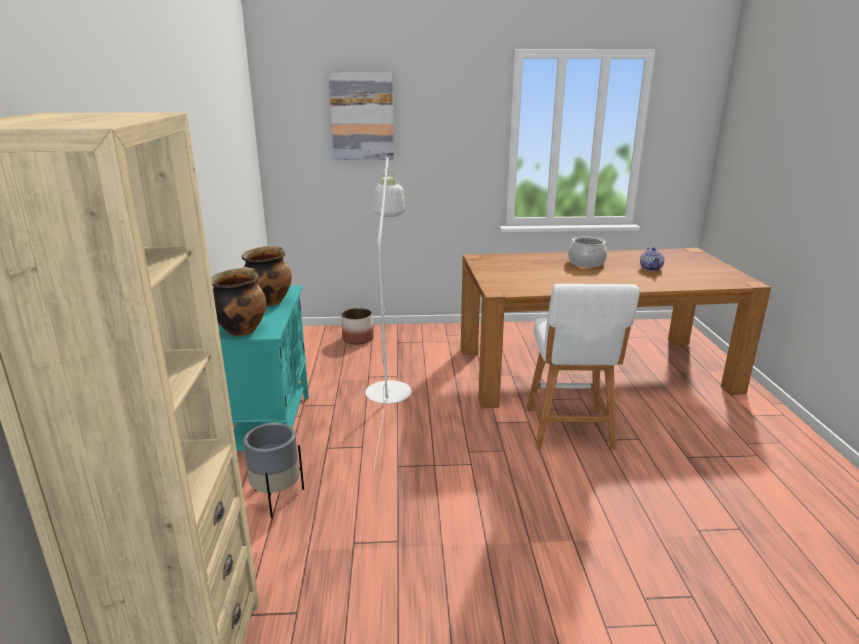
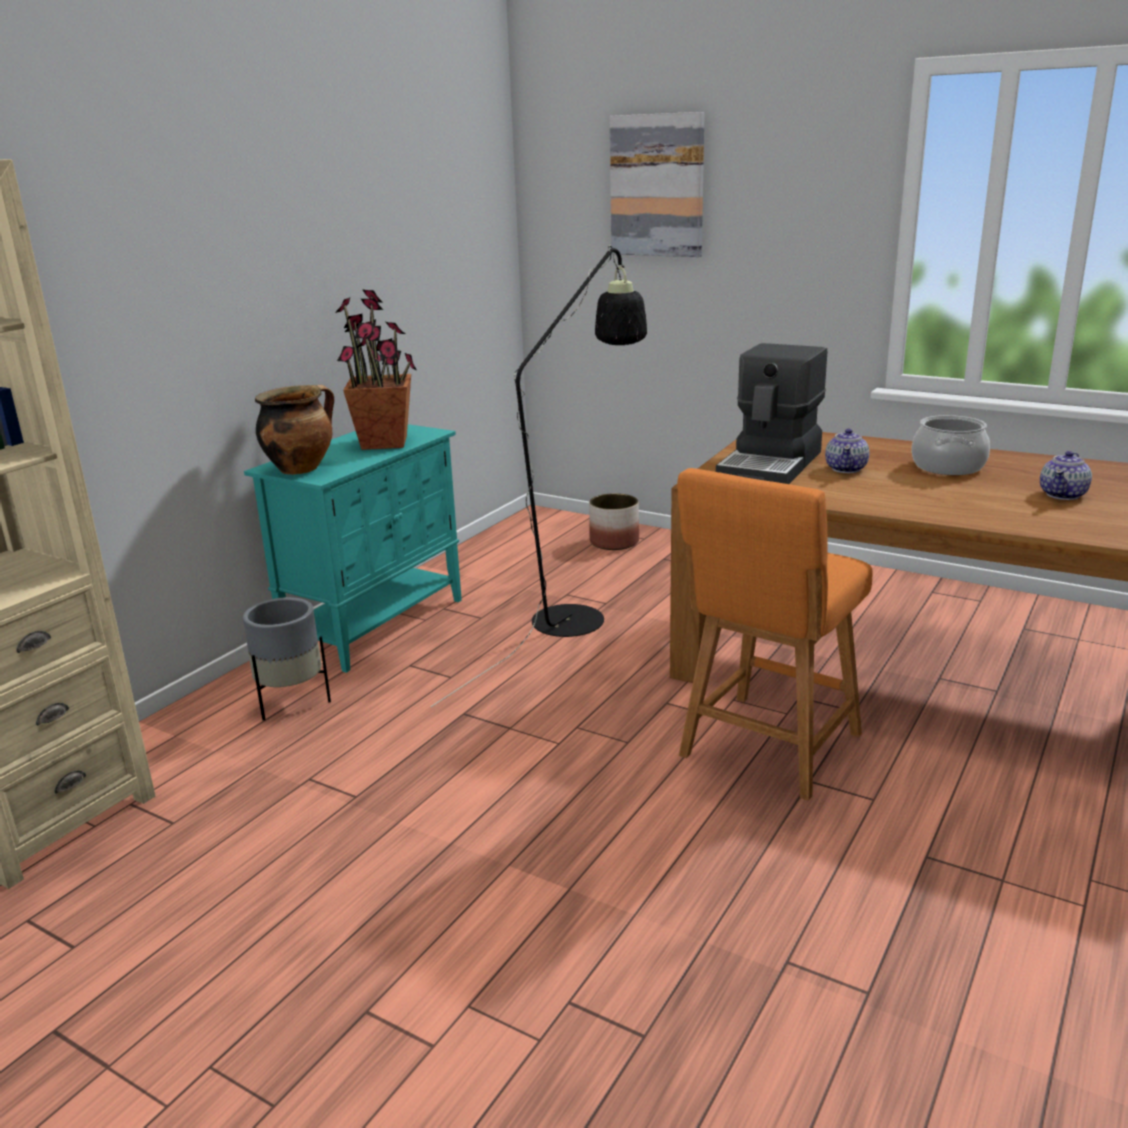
camera: 35 degrees right, 0 degrees up
(269, 301) = (384, 443): cooking pot -> potted plant
(389, 385) = (578, 613): white floor lamp -> black floor lamp
(511, 275) = (772, 465): none -> coffee machine
(547, 271) = (846, 468): none -> teapot
(569, 430) = (766, 749): white stool -> orange stool

